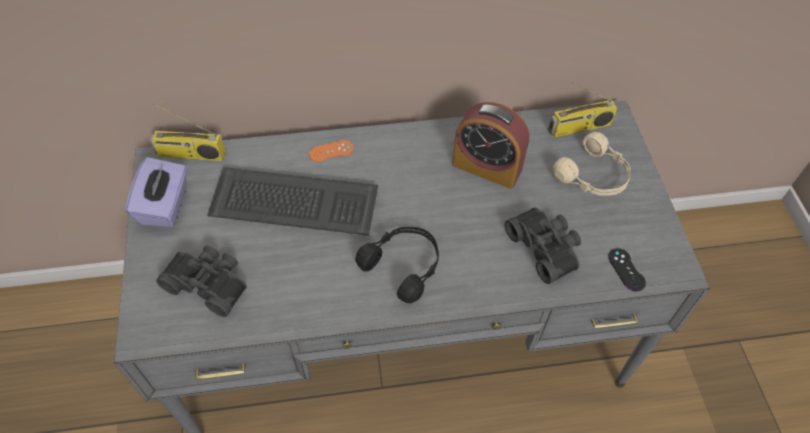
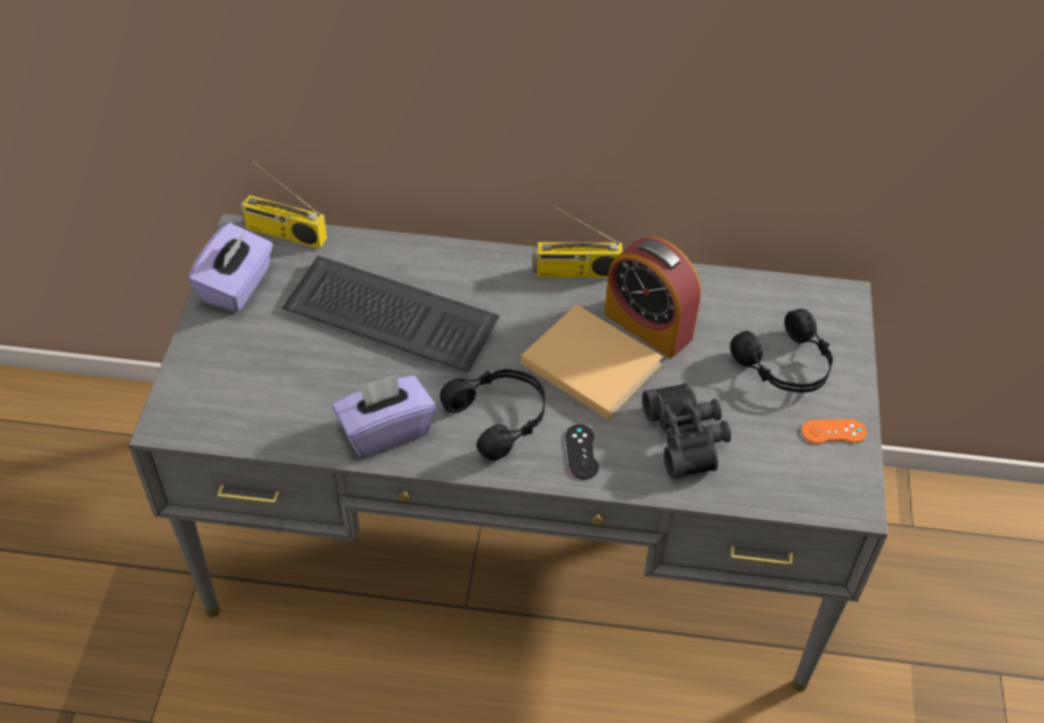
camera: 15 degrees right, 5 degrees down
(209, 283) = (261, 384): black binoculars -> none
(320, 297) = (385, 430): none -> purple tissue box
(331, 151) = (456, 265): orange game controller -> orange game controller (833, 431)
(453, 206) = (588, 362): none -> beige book
(579, 128) = (791, 303): radio -> radio (576, 272)
(594, 176) = (786, 366): beige headphones -> black headphones
(626, 269) = (783, 487): black game controller -> black game controller (581, 452)

